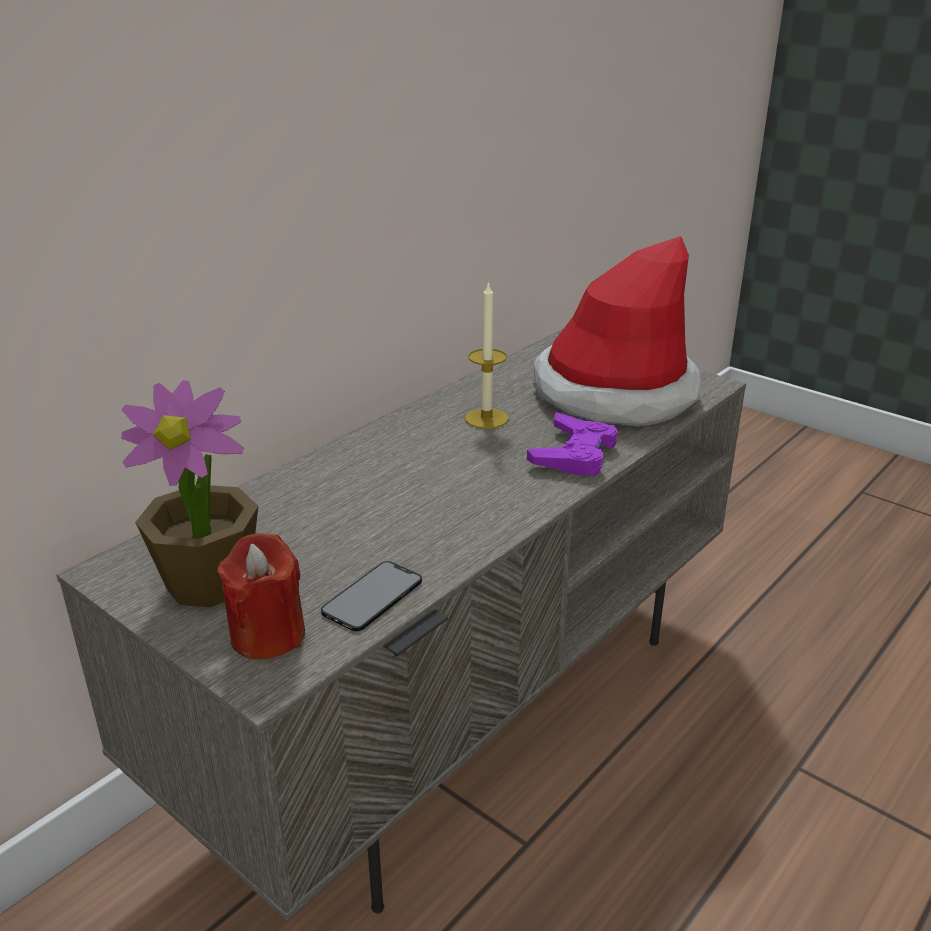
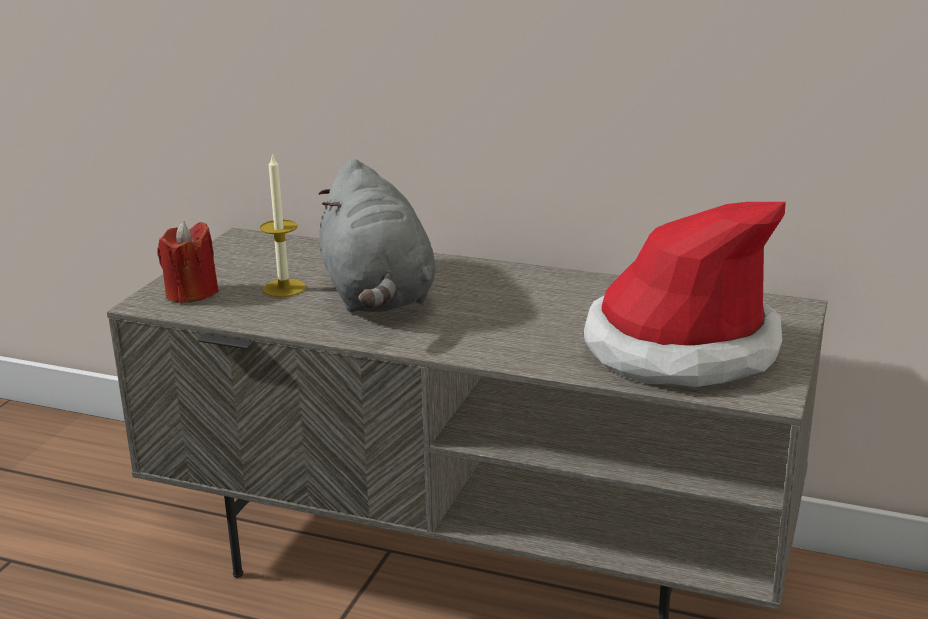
camera: 70 degrees right, 5 degrees down
(209, 582) = (241, 265): potted plant -> none
(372, 596) = (248, 313): phone -> none
(395, 503) = (377, 295): none -> grey plush toy
(486, 418) = (558, 301): candle -> candle (284, 288)
(574, 453) = (521, 347): purple game controller -> none

